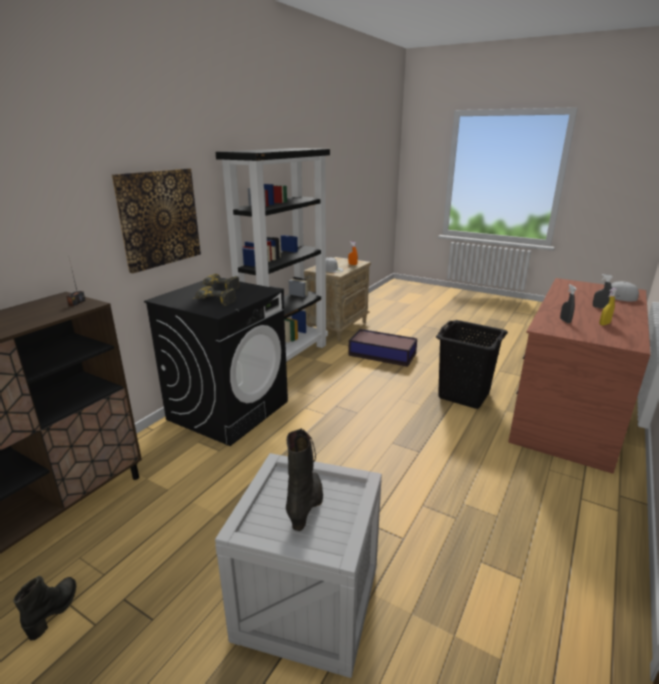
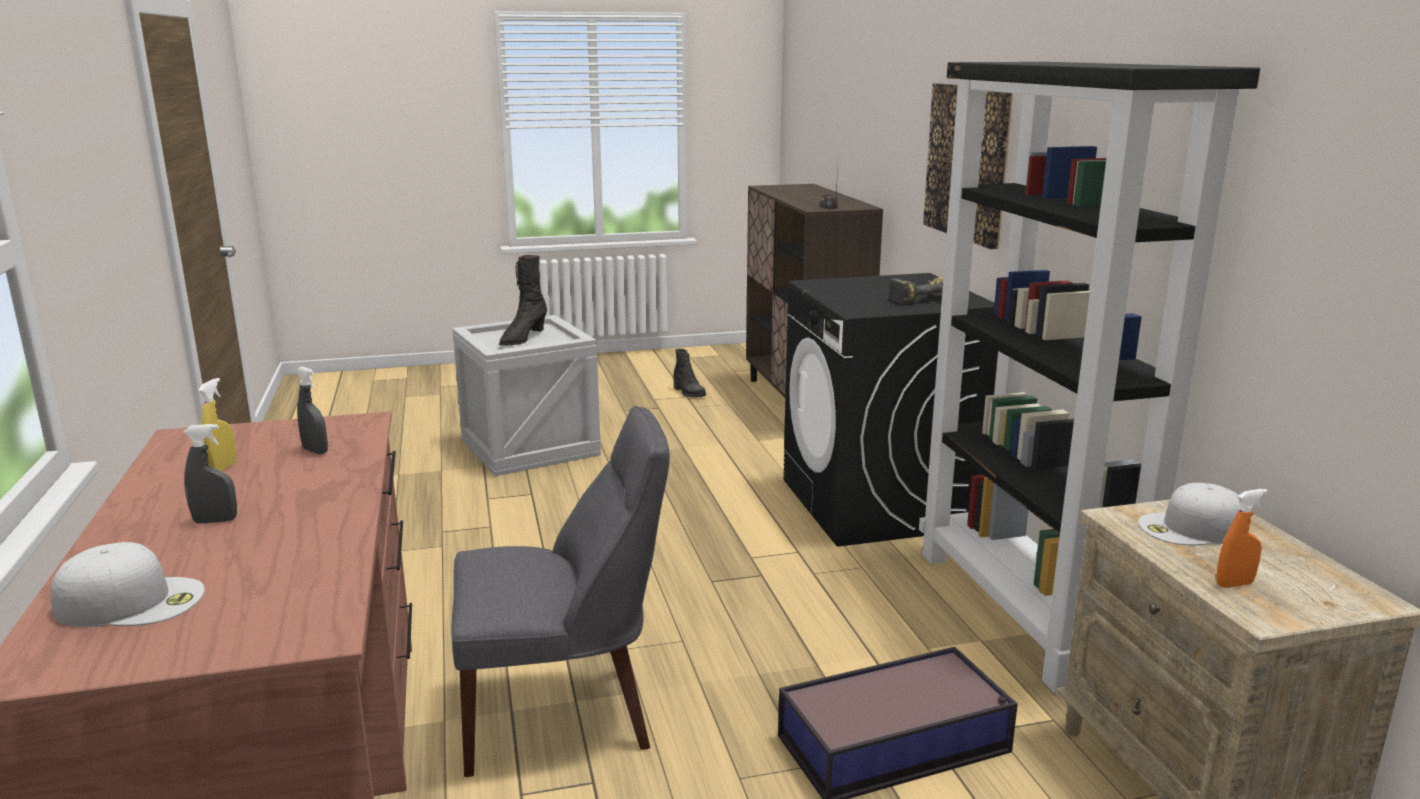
camera: 135 degrees right, 5 degrees down
(213, 302) = (856, 287): power drill -> none
(307, 506) = (522, 339): black boot -> black boot turned 60 degrees clockwise
(463, 395) = (565, 715): black laundry basket -> grey chair

